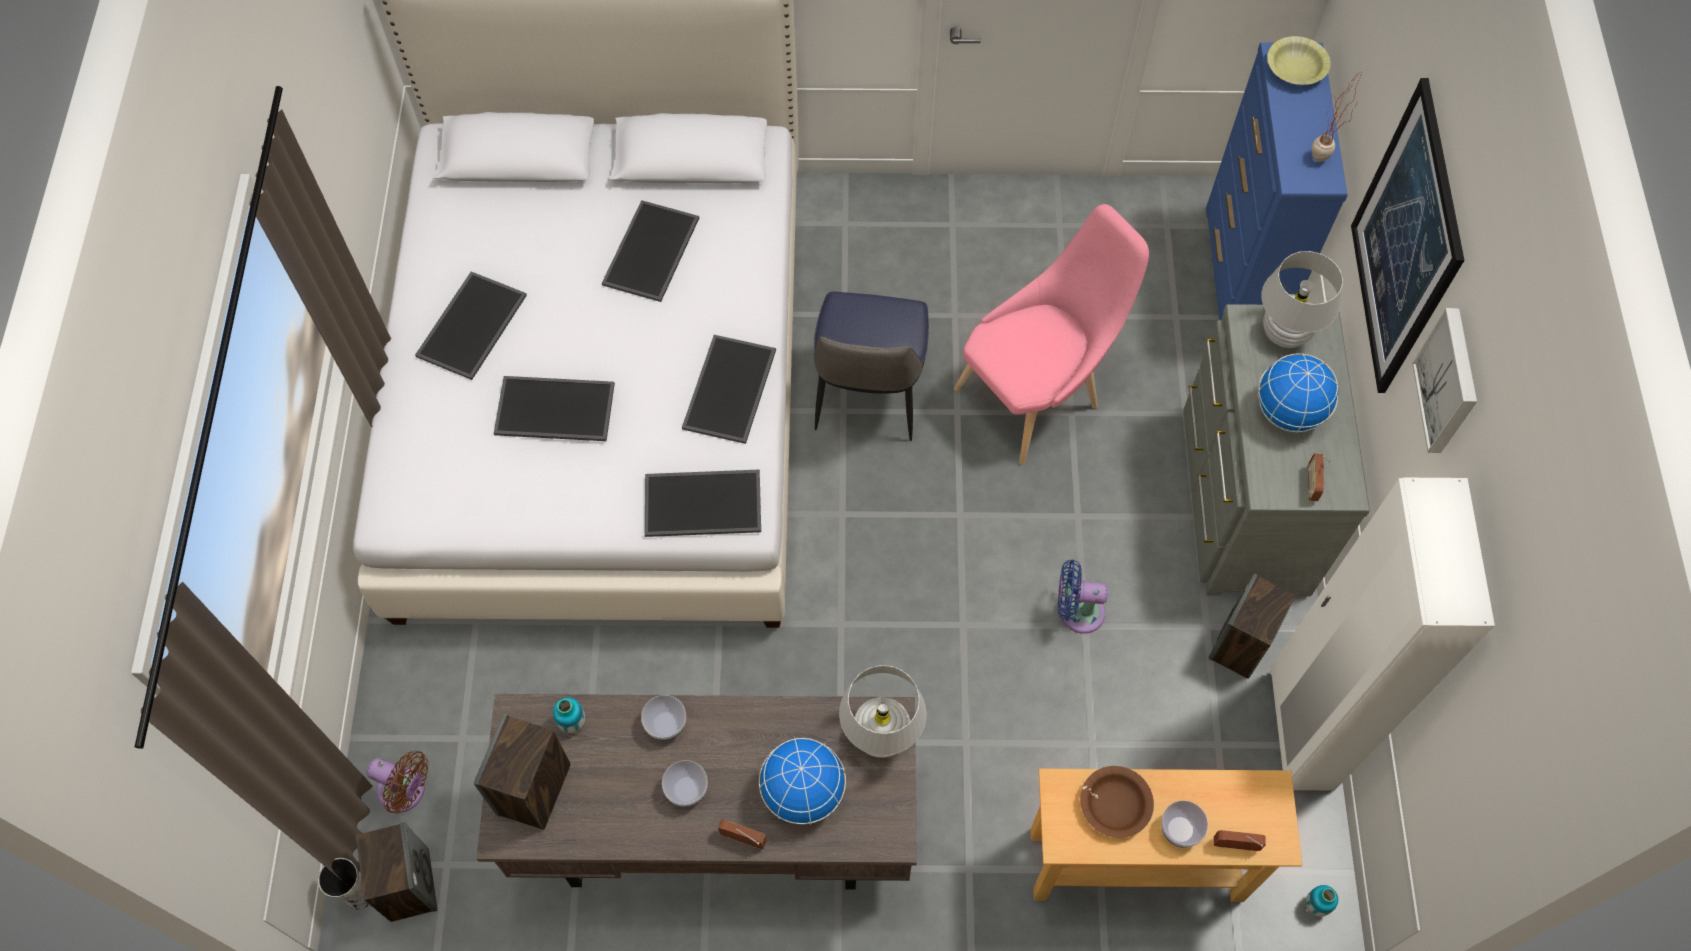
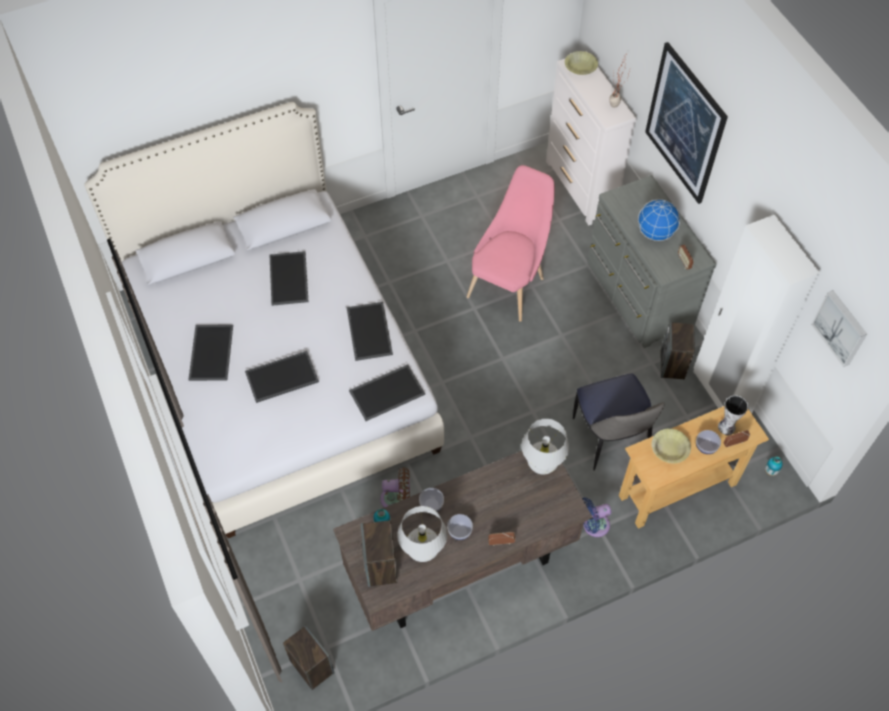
camera: 25 degrees left, 5 degrees down
(358, 896) = (286, 685): vase -> vase (726, 428)
(406, 792) = (283, 620): brown fan -> brown fan (396, 499)
(804, 793) = (519, 507): globe -> none
(868, 396) = (424, 318): chair -> chair (610, 439)
(1077, 611) = (586, 382): blue fan -> blue fan (593, 525)
(1114, 805) = (669, 449): brown bowl -> yellow bowl
(1240, 276) = (580, 188): blue dresser -> white dresser
(1284, 334) = (634, 197): white table lamp -> white table lamp (423, 550)
(1449, 381) = (742, 176): picture -> picture (841, 327)

